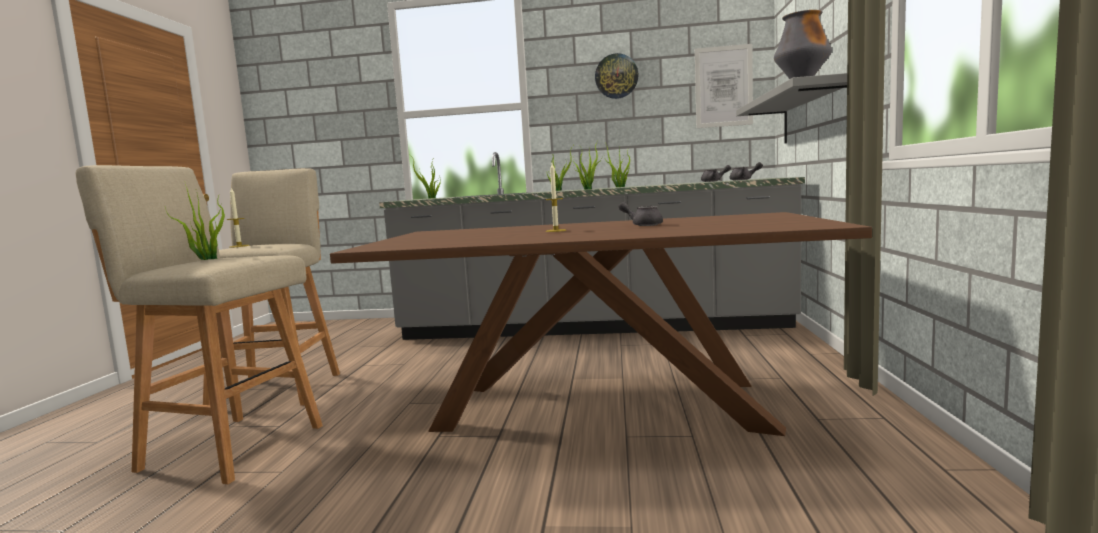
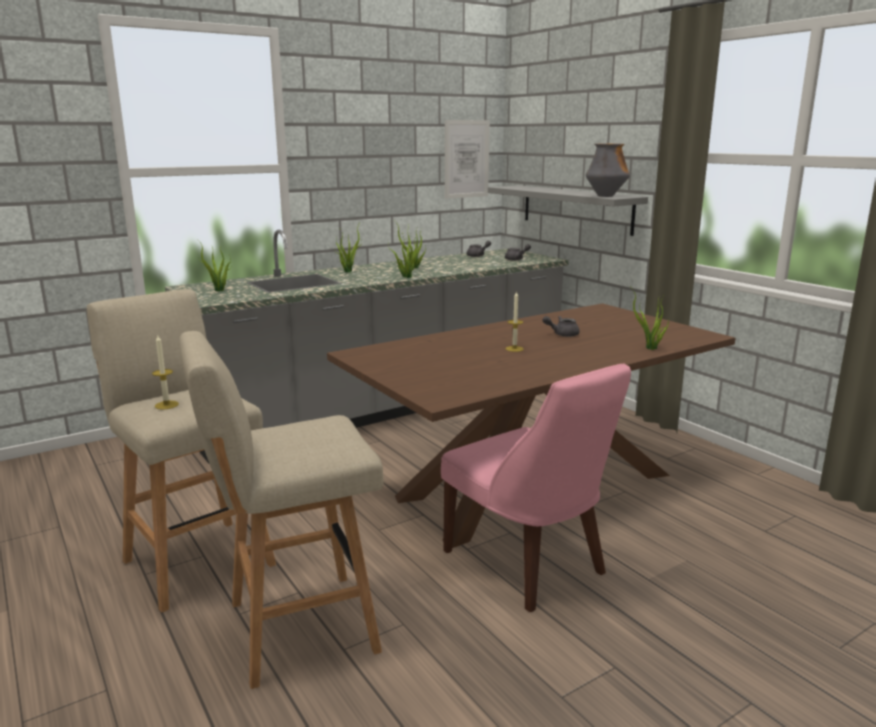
camera: 40 degrees left, 10 degrees up
(206, 259) = (281, 440): potted plant -> potted plant (650, 348)
(457, 466) = (528, 565): none -> pink chair
(616, 76) = (377, 141): wall clock -> none

